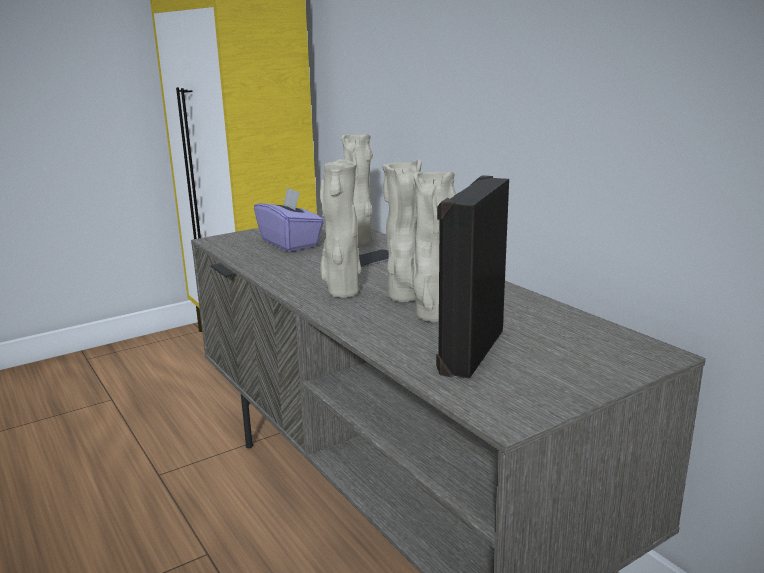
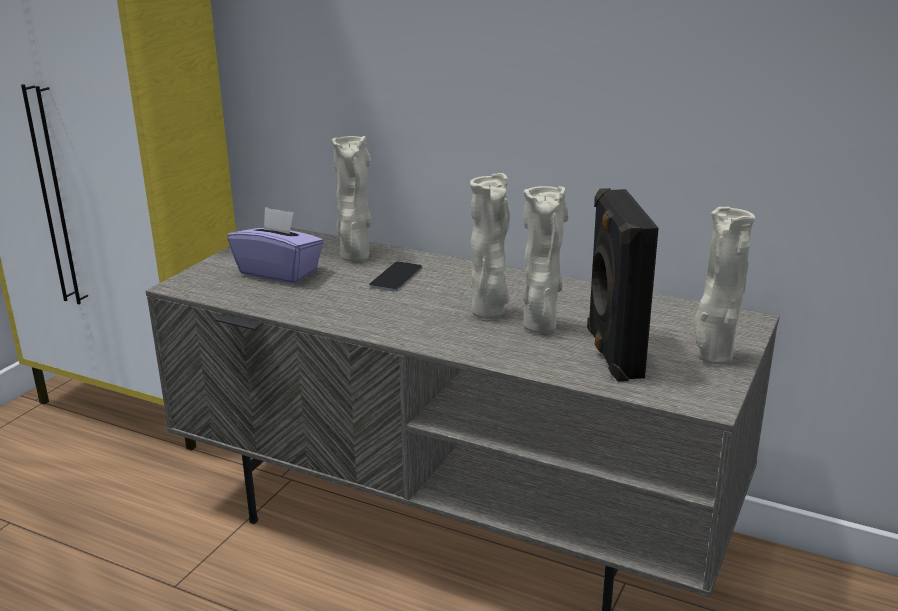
camera: 30 degrees left, 5 degrees up
(341, 293) = (423, 321): beige vase -> beige vase (713, 357)

